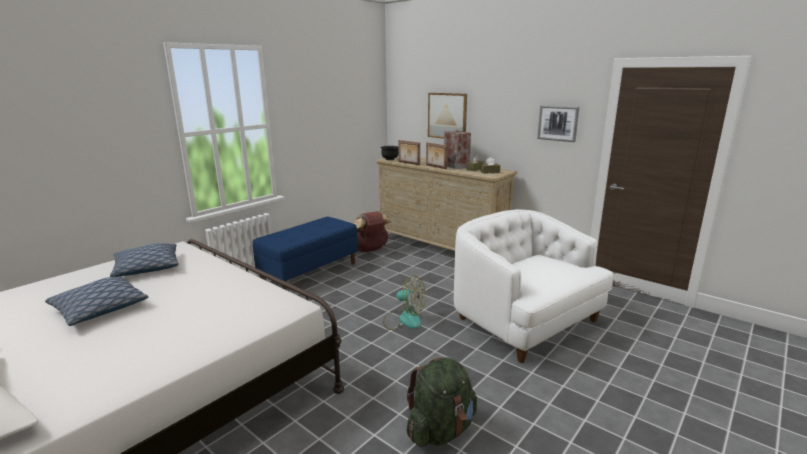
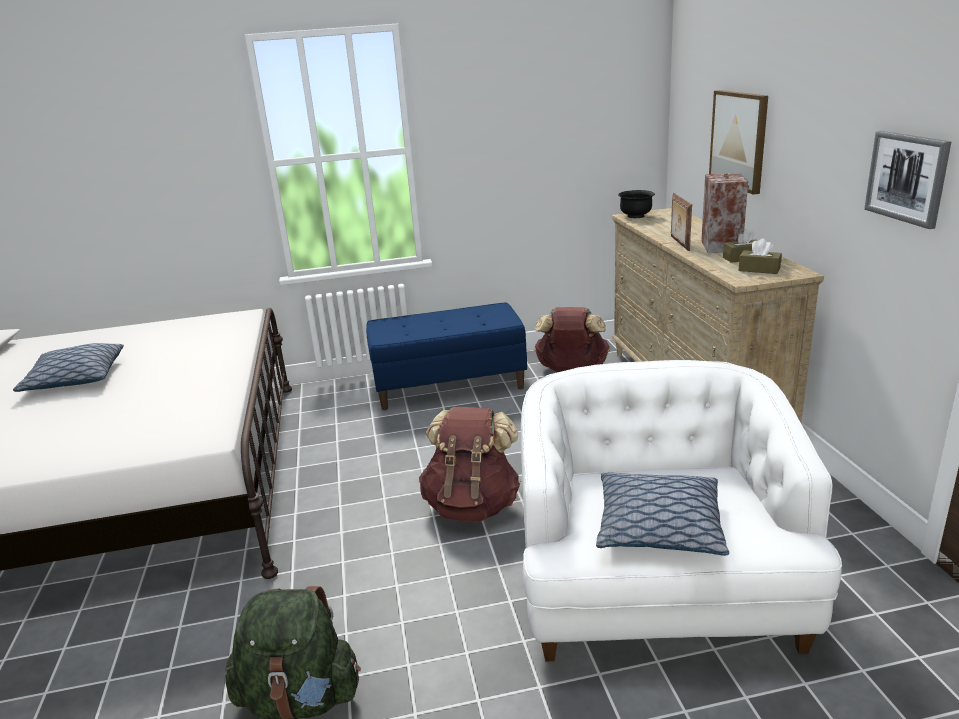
camera: 40 degrees right, 5 degrees up
(147, 268) = (177, 338): pillow -> pillow (659, 527)
(404, 319) = (472, 505): fan -> brown backpack
(408, 163) = (648, 229): picture frame -> none

